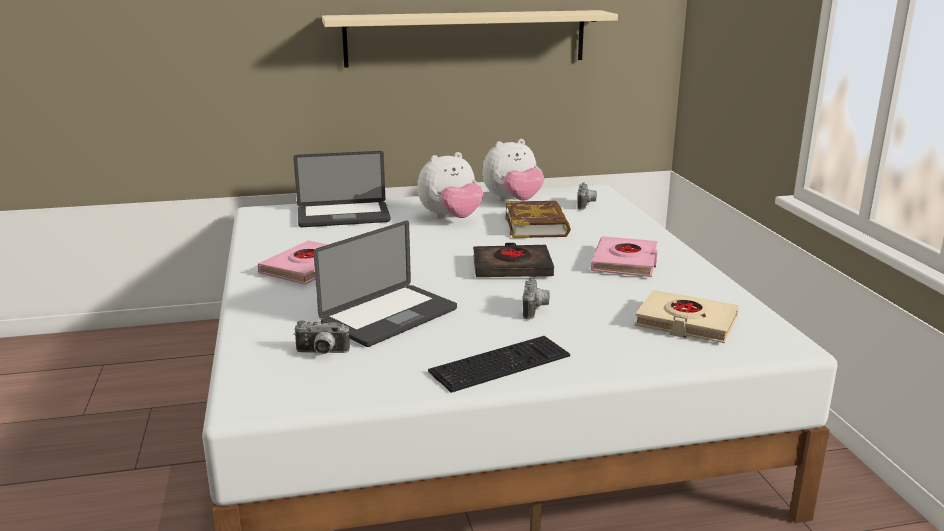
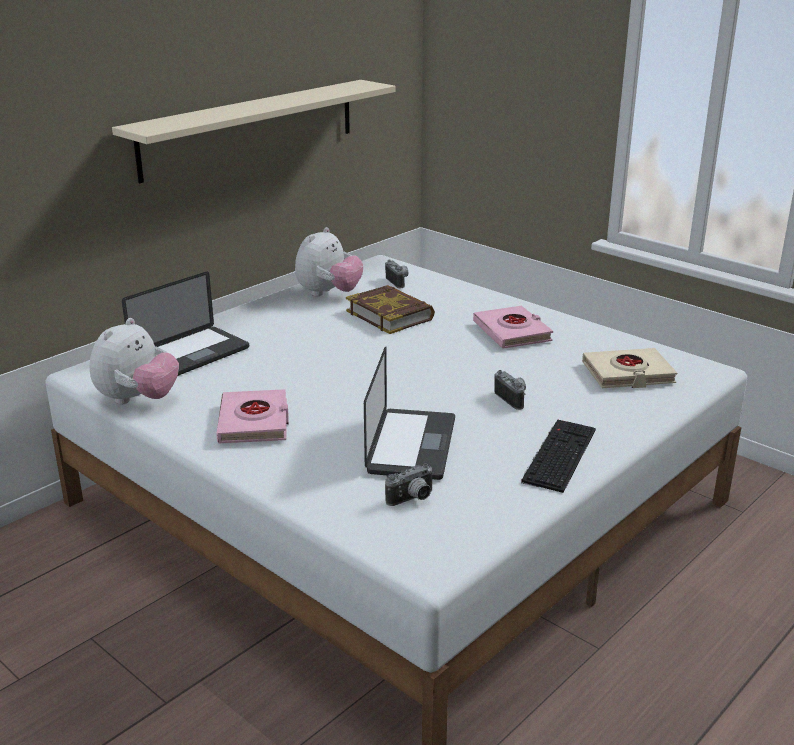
camera: 35 degrees left, 5 degrees up
(451, 218) = (302, 328): plush toy -> plush toy (137, 400)
(512, 267) = (434, 364): black book -> none

